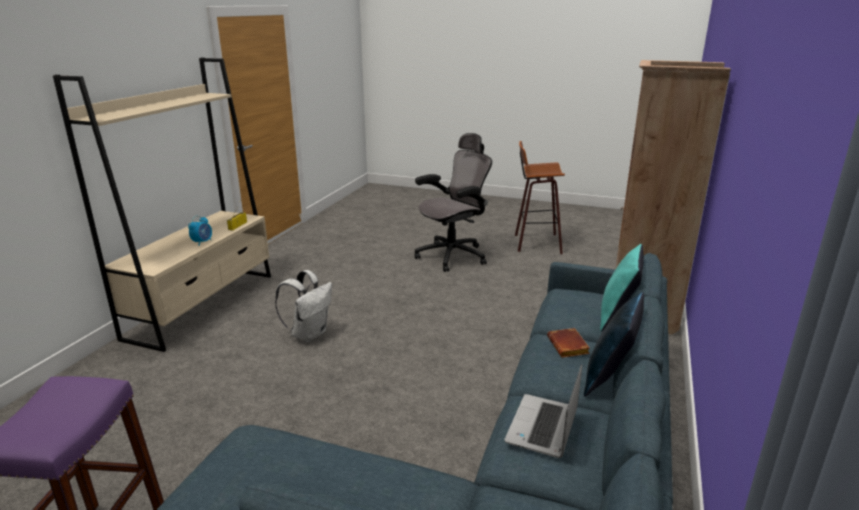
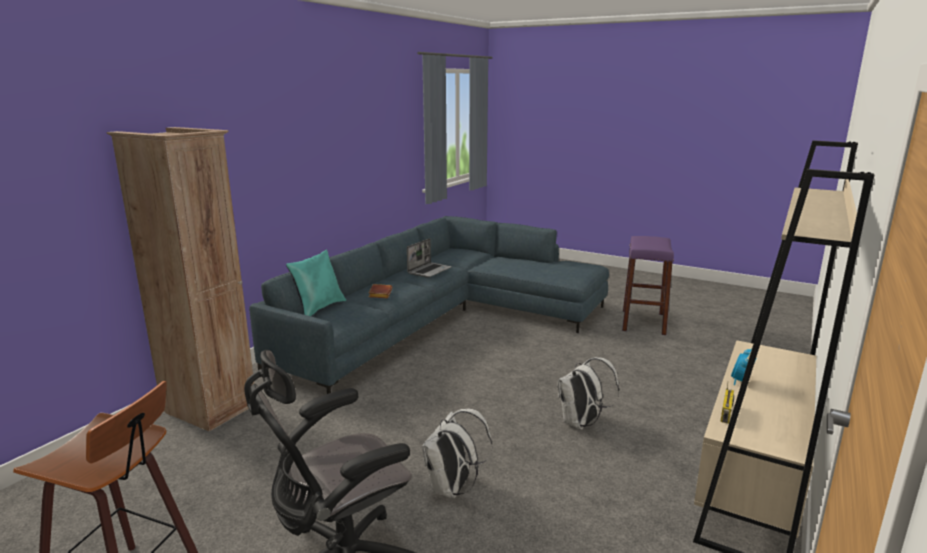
camera: 170 degrees left, 5 degrees down
(409, 286) = (452, 488): none -> white backpack
(609, 377) = (372, 284): blue pillow -> none

